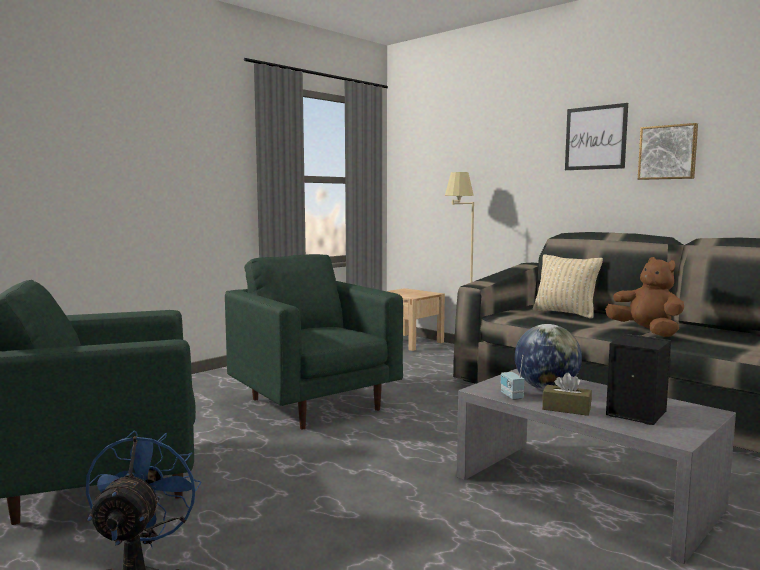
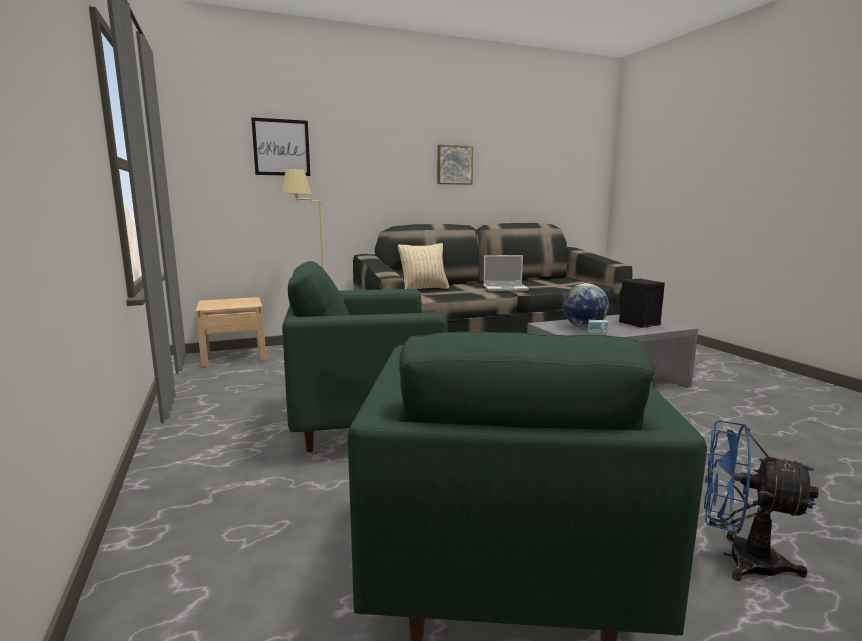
camera: 65 degrees left, 5 degrees up
(566, 409) = (627, 331): brown tissue box -> none
(595, 138) = (403, 148): picture -> picture (281, 147)
(646, 332) = (505, 288): brown plush toy -> laptop

